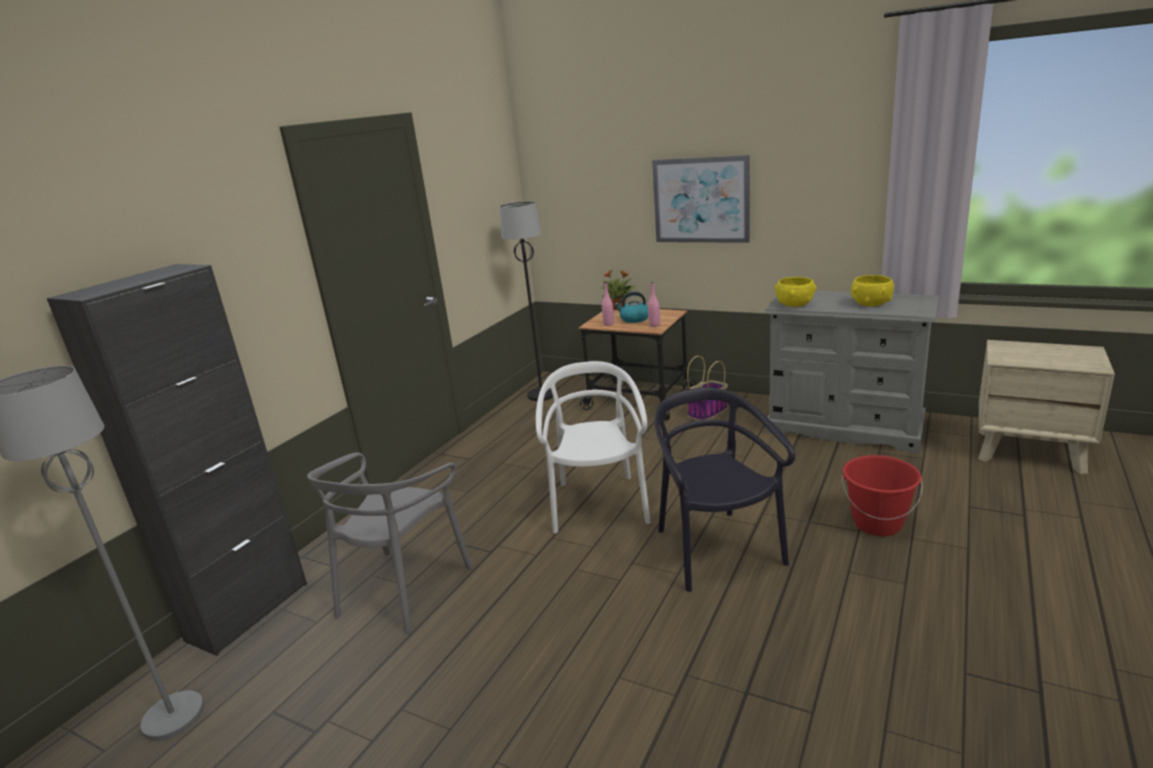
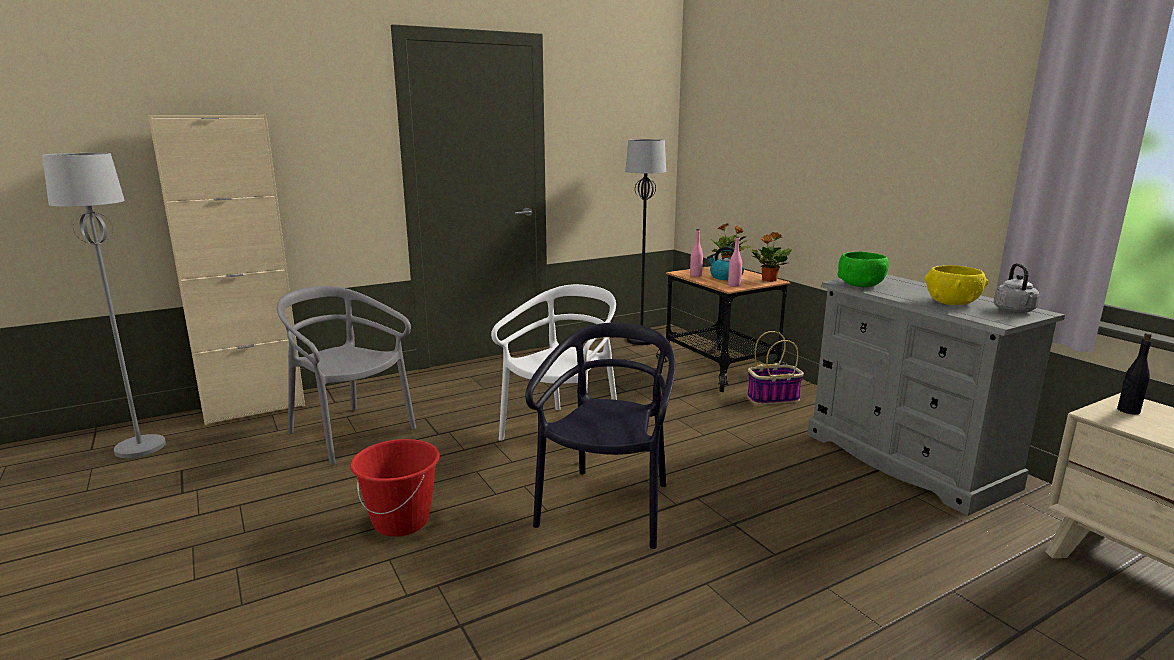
camera: 30 degrees right, 5 degrees down
(248, 611) = (254, 408): black cabinet -> beige cabinet
(403, 589) = (350, 433): grey chair -> grey chair turned 75 degrees clockwise
(670, 313) = (768, 280): none -> potted plant
(701, 200) = (824, 158): picture -> none
(795, 305) = (860, 285): yellow bowl -> green bowl
(877, 523) = (806, 557): red bucket -> red bucket (401, 522)
(913, 300) = (1014, 311): none -> grey kettle
(1008, 352) = (1128, 410): none -> black bottle

